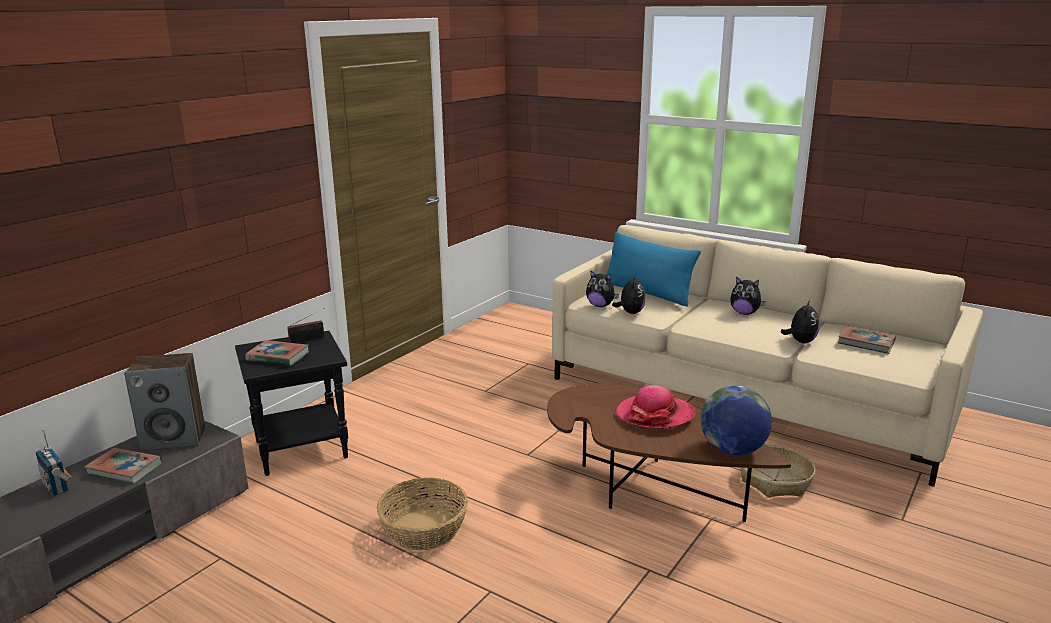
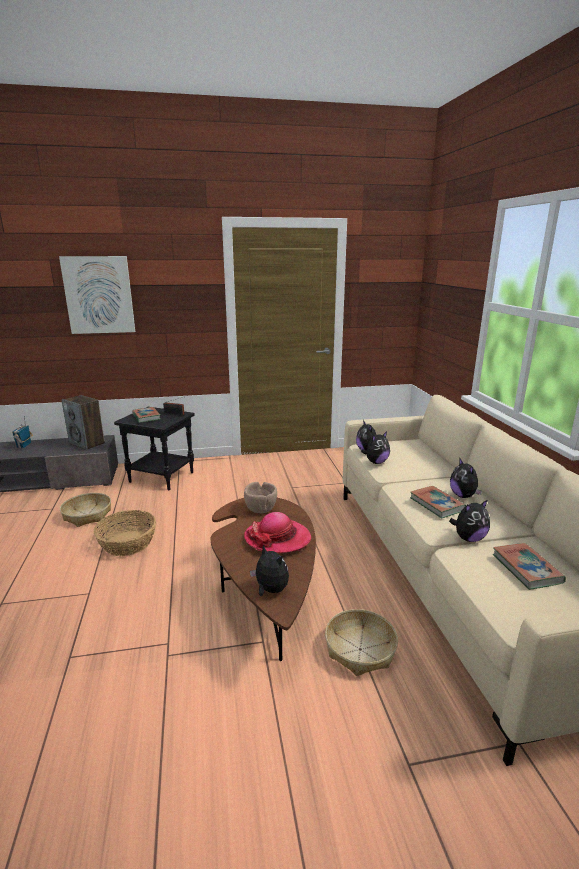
camera: 45 degrees right, 0 degrees up
(125, 469) = (51, 448): book -> book (436, 504)
(143, 168) = (99, 295): none -> picture
(297, 535) = (87, 515): none -> basket
(588, 401) = (260, 509): none -> brown bowl
(647, 293) = (419, 454): blue pillow -> none
(732, 450) = (270, 590): globe -> plush toy

